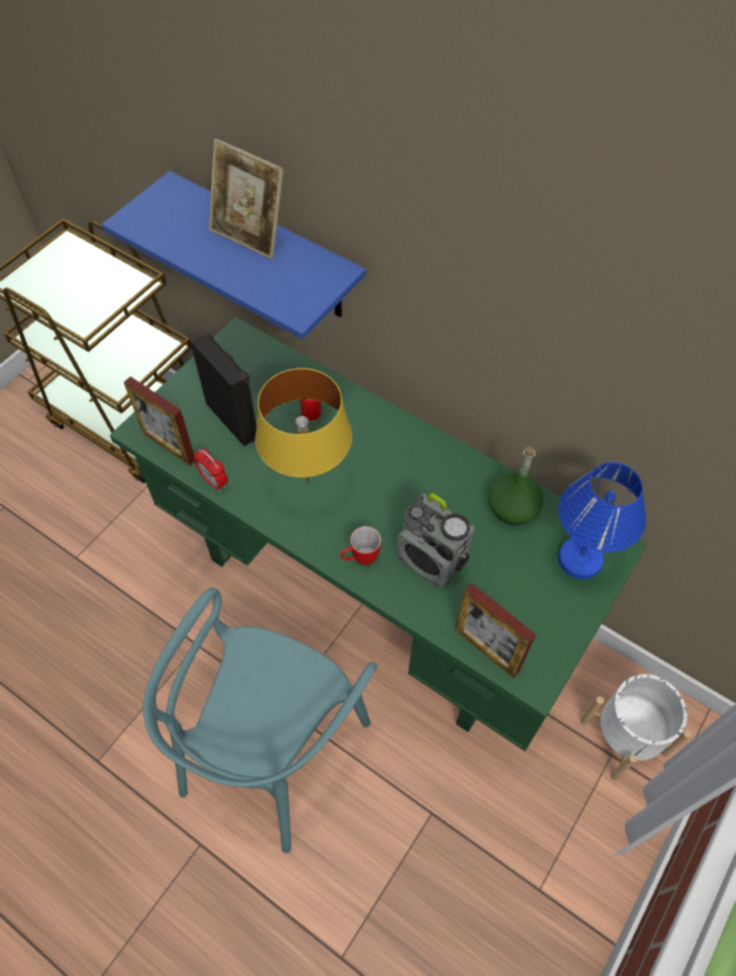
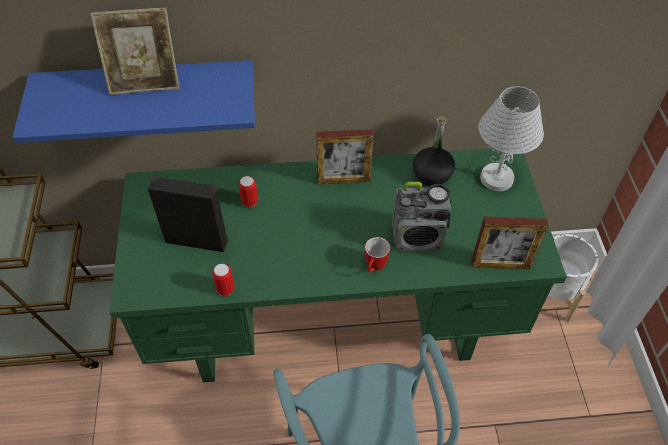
camera: 40 degrees left, 5 degrees down
(169, 446) = (166, 289): picture frame -> picture frame (343, 180)
(214, 481) = (225, 289): alarm clock -> can
(307, 483) = (292, 246): yellow table lamp -> none
(512, 507) = (431, 175): green bottle -> black bottle
(579, 559) = (496, 179): blue table lamp -> white table lamp

